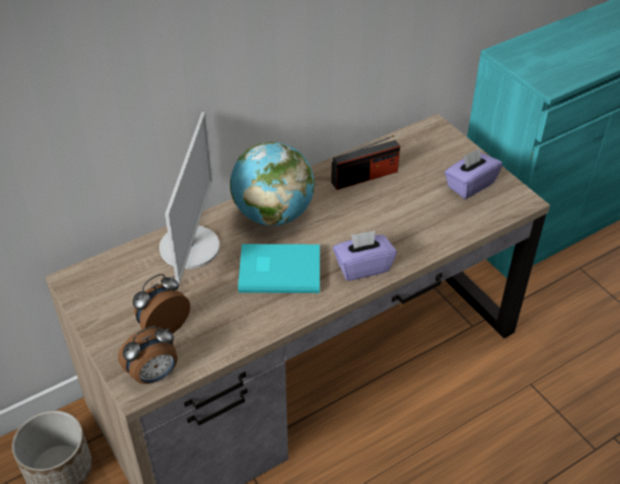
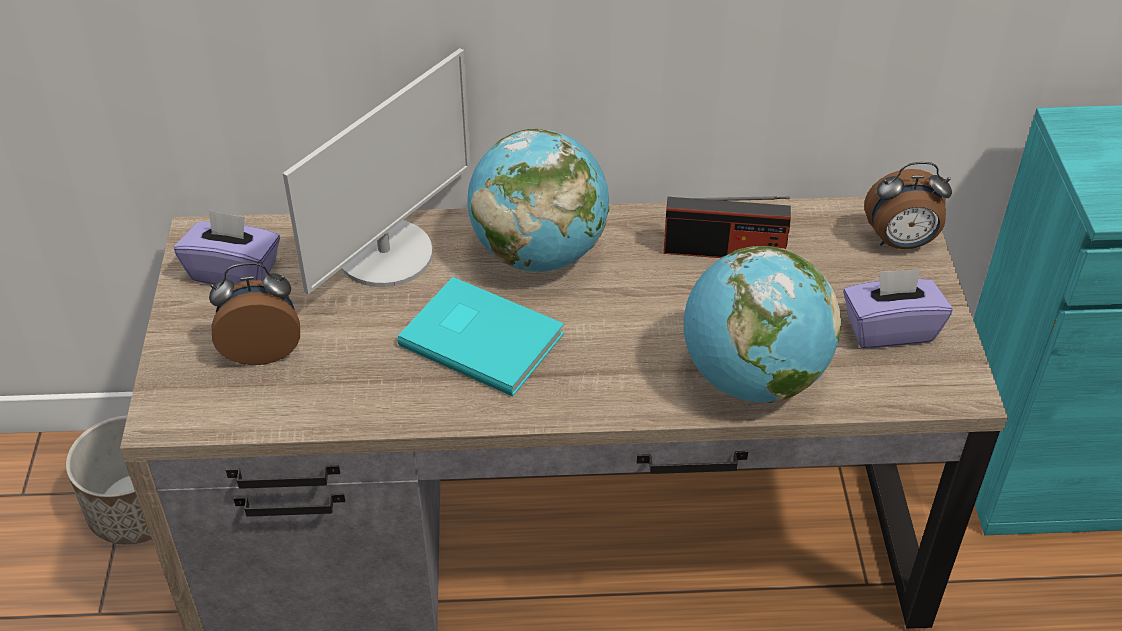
camera: 30 degrees right, 0 degrees up
(154, 375) = (198, 410): alarm clock -> alarm clock (901, 243)
(362, 267) = (609, 386): purple tissue box -> purple tissue box (234, 272)
(427, 234) = (752, 378): none -> globe

